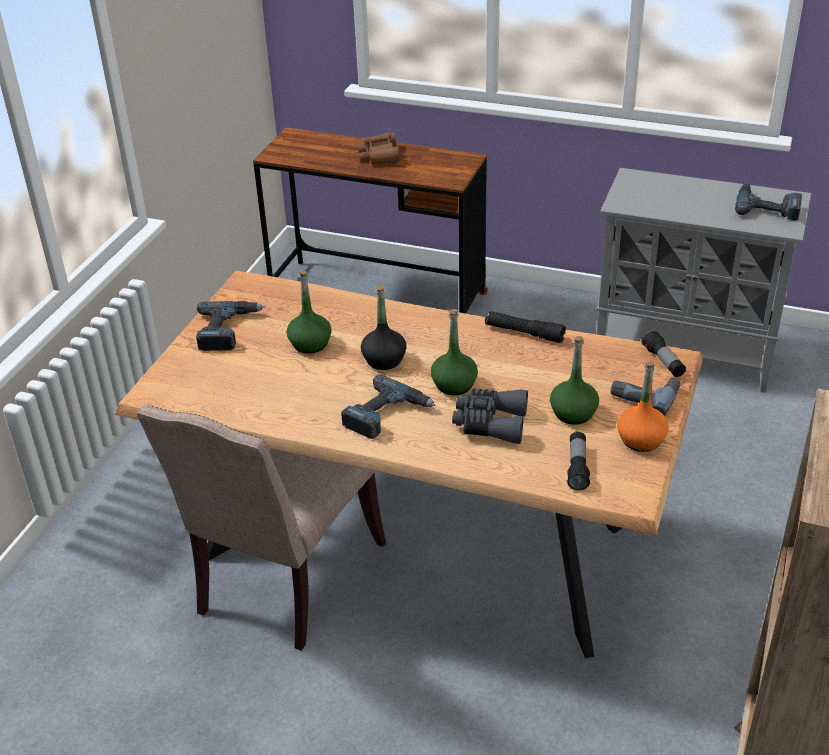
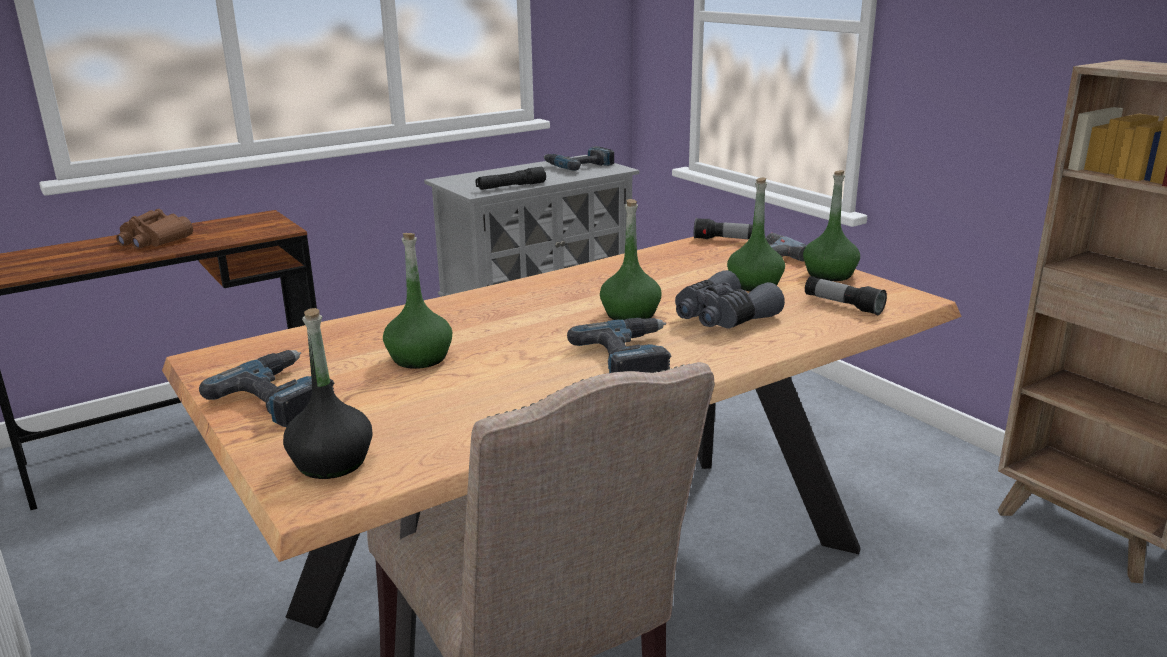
camera: 55 degrees left, 15 degrees down
(384, 360) = (527, 332): black bottle -> black bottle (332, 463)
(524, 333) = (595, 268): black flashlight -> black flashlight (511, 187)
(640, 440) = (829, 275): orange bottle -> green bottle

